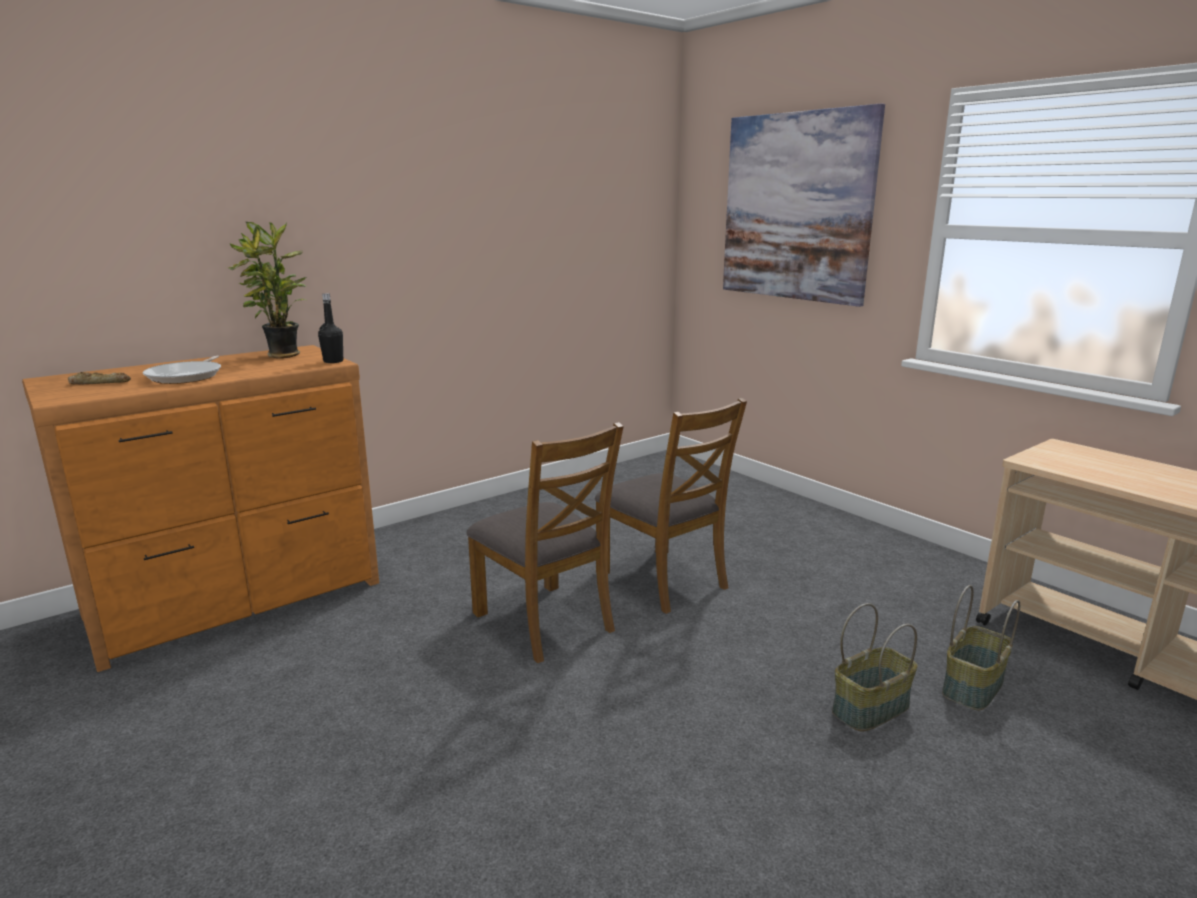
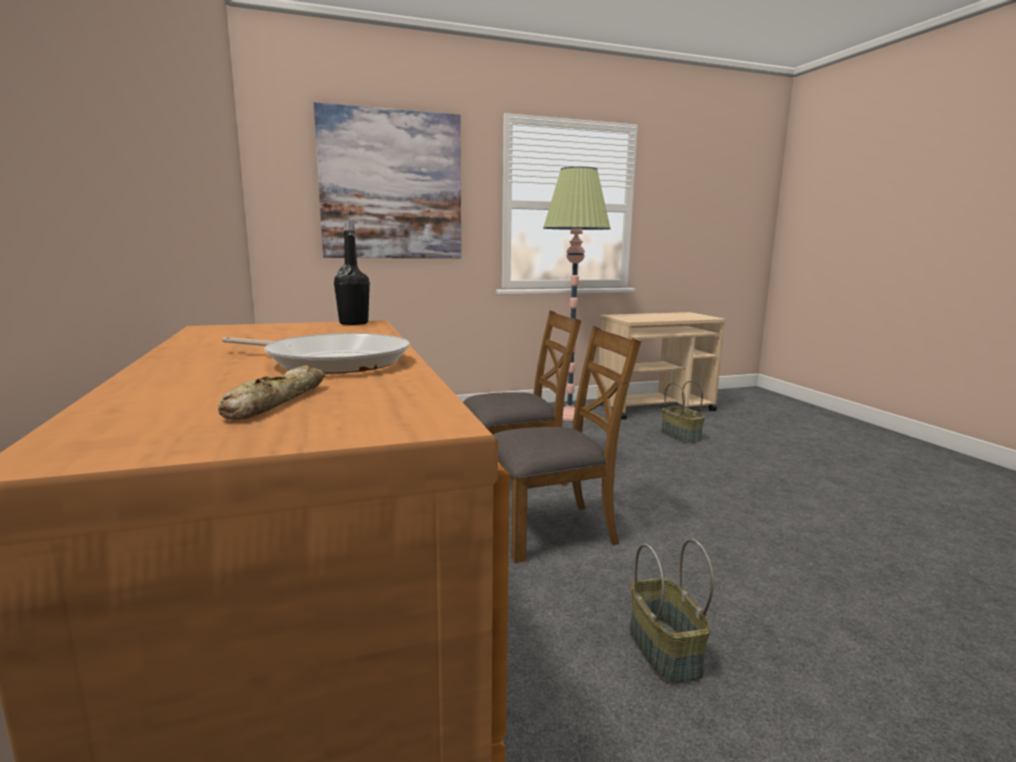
camera: 70 degrees left, 5 degrees down
(282, 356) = (254, 333): potted plant -> none
(870, 708) = (696, 459): basket -> basket (662, 650)
(932, 578) = (569, 415): none -> floor lamp

